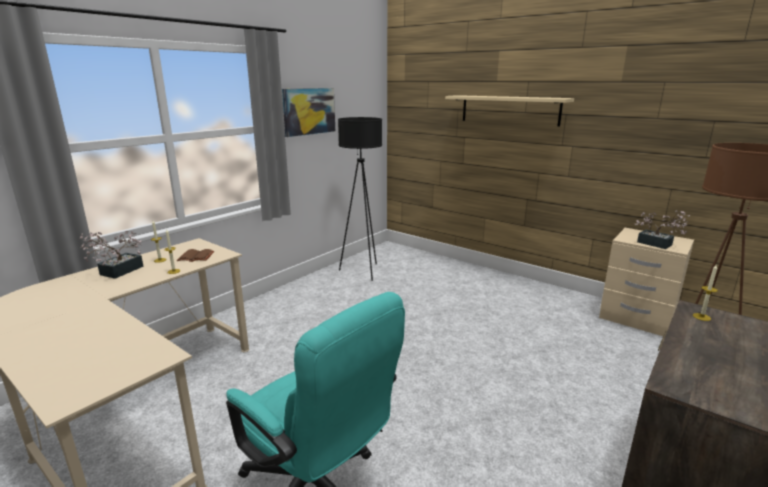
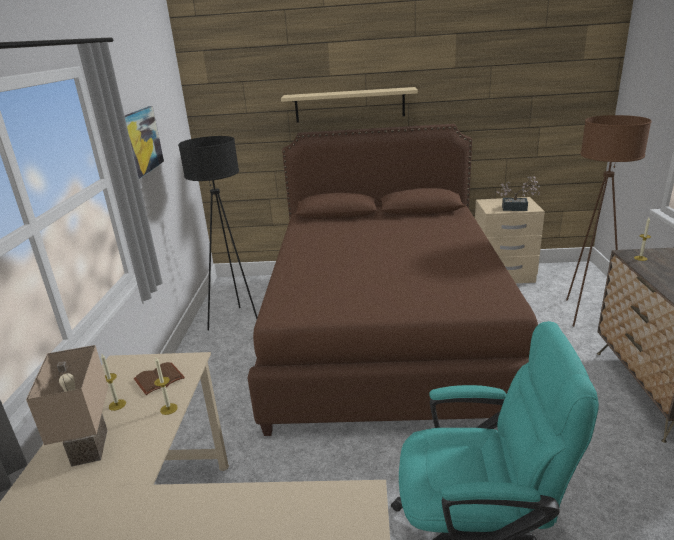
camera: 35 degrees left, 5 degrees up
(117, 272) = (87, 447): potted plant -> beige table lamp
(457, 319) = (385, 332): none -> brown bed

